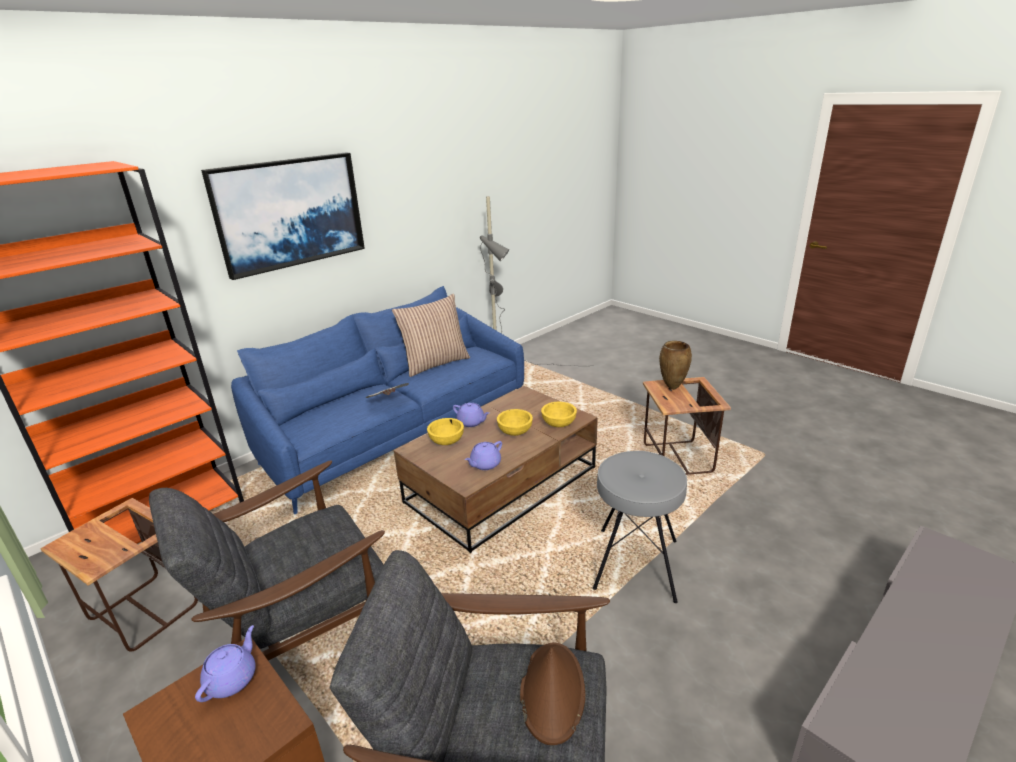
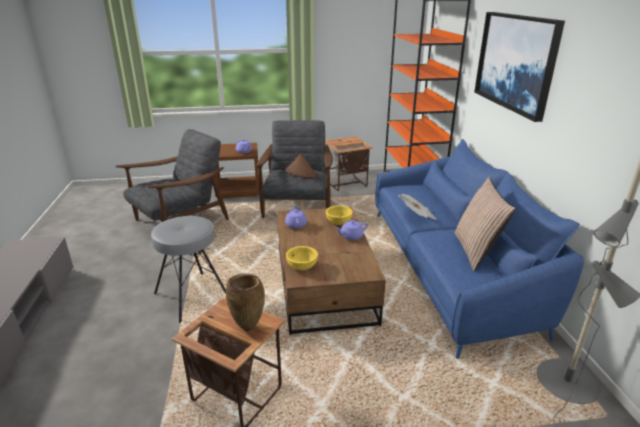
camera: 125 degrees right, 0 degrees up
(514, 432) = (316, 246): yellow bowl -> none
(552, 691) = (157, 191): brown hat -> brown hat (301, 172)

